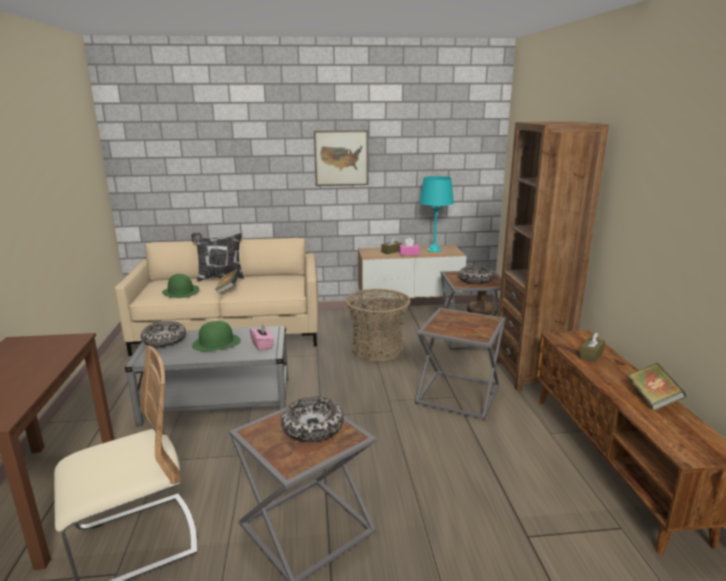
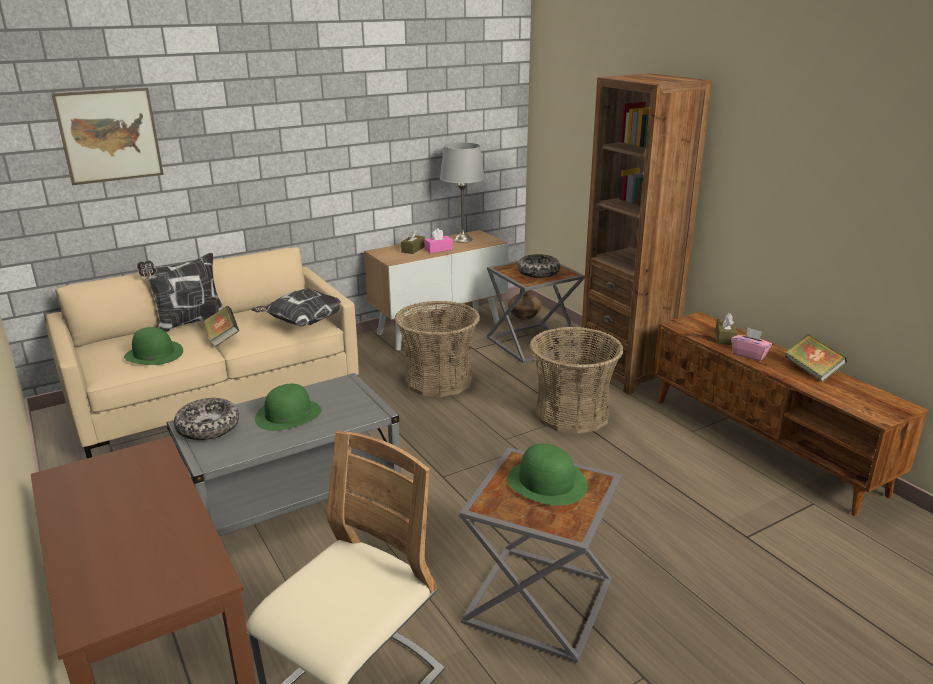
camera: 25 degrees left, 5 degrees up
(262, 345) = (355, 404): pink tissue box -> pink tissue box (749, 355)
(284, 288) = (303, 322): none -> pillow
(312, 427) = (547, 482): bowl -> green hat
(341, 158) = (333, 128): picture -> picture (110, 136)
(434, 249) = (462, 239): turquoise table lamp -> grey table lamp
(456, 395) = (572, 414): grey side table -> basket

